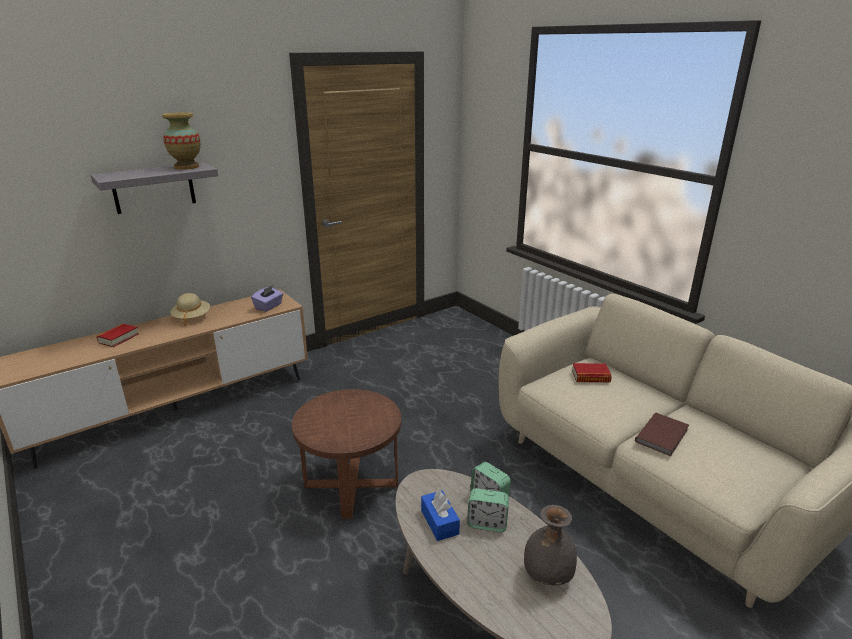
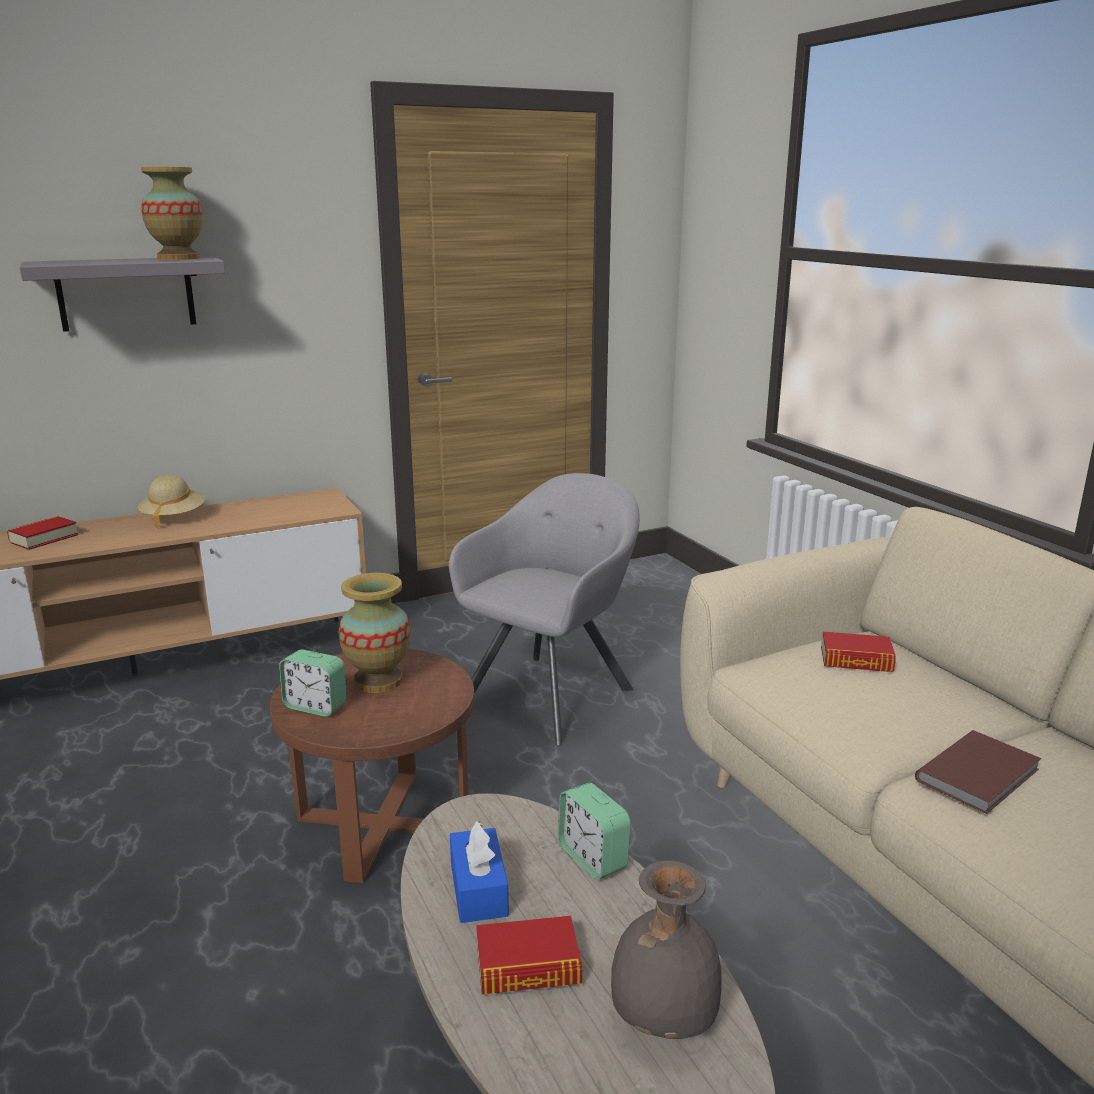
camera: 10 degrees right, 5 degrees down
(269, 306) = (306, 510): purple tissue box -> none
(346, 410) = (378, 681): none -> vase
(418, 398) = (551, 693): none -> grey armchair
(477, 558) = (528, 966): none -> book
(487, 523) = (572, 903): alarm clock -> alarm clock (315, 706)

